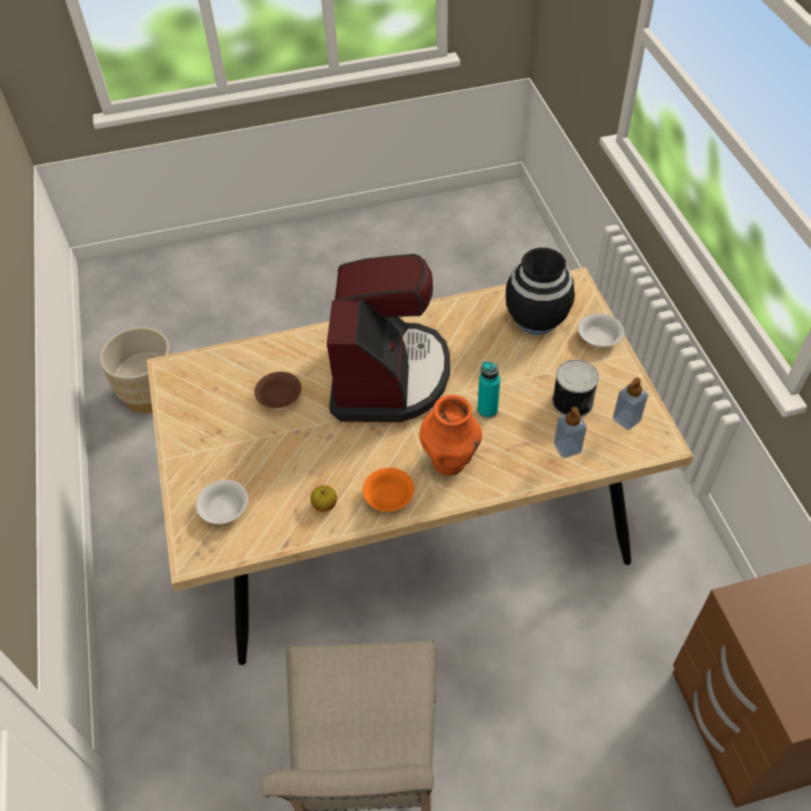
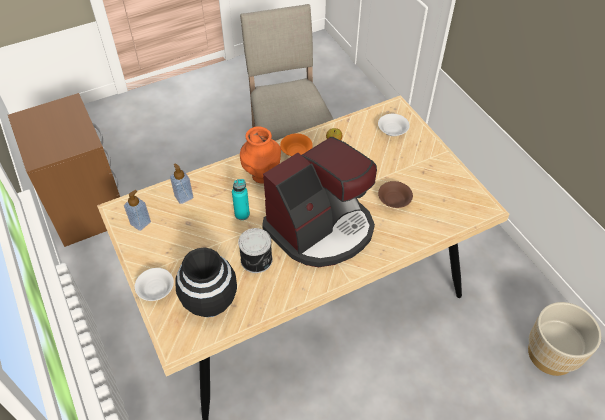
camera: 165 degrees right, 0 degrees up
(388, 376) = (321, 229): coffee machine -> coffee machine turned 120 degrees counterclockwise
(571, 401) = (180, 230): can -> can (257, 260)

